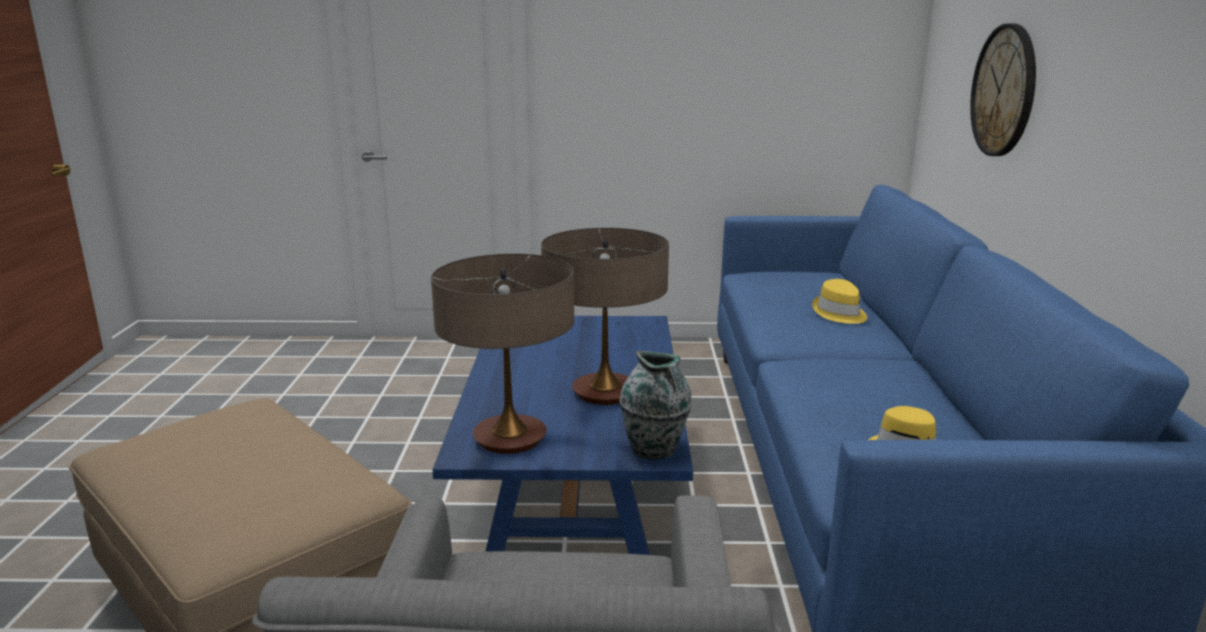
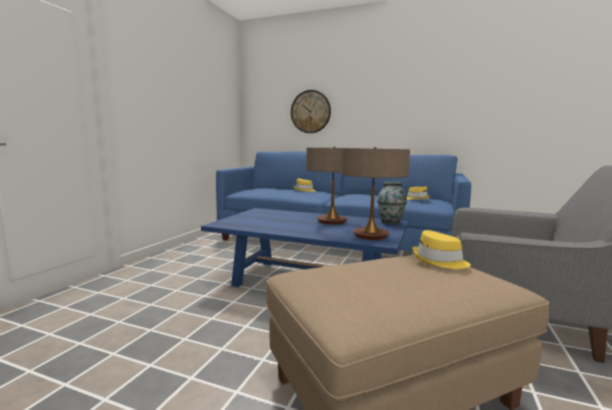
camera: 70 degrees left, 10 degrees down
(287, 486) = (439, 261): none -> yellow hat

